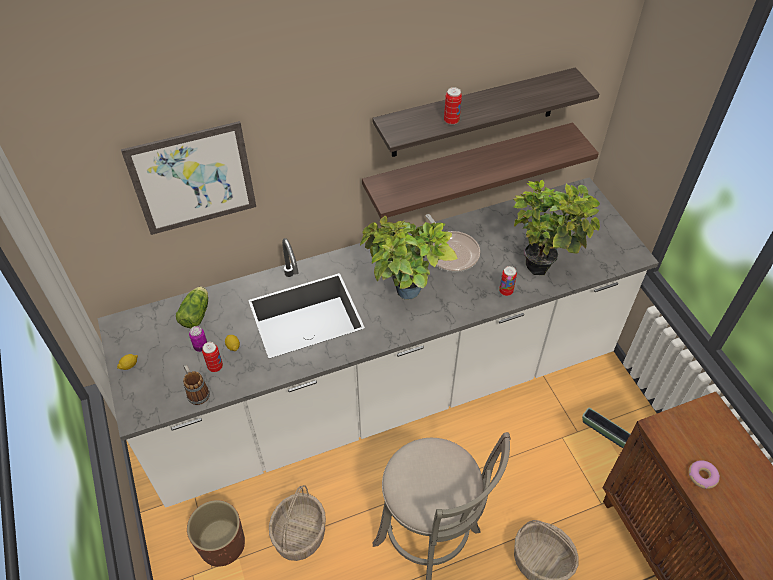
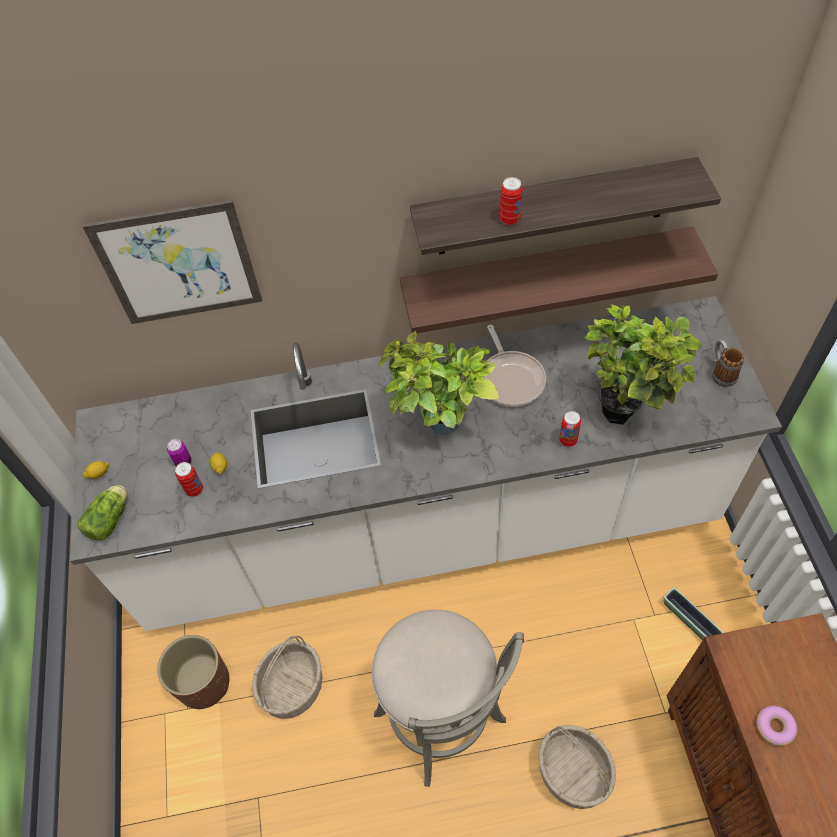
camera: 15 degrees right, 5 degrees up
(196, 313) = (188, 419): lettuce -> lettuce (111, 518)
(196, 391) = (166, 518): mug -> mug (721, 373)

